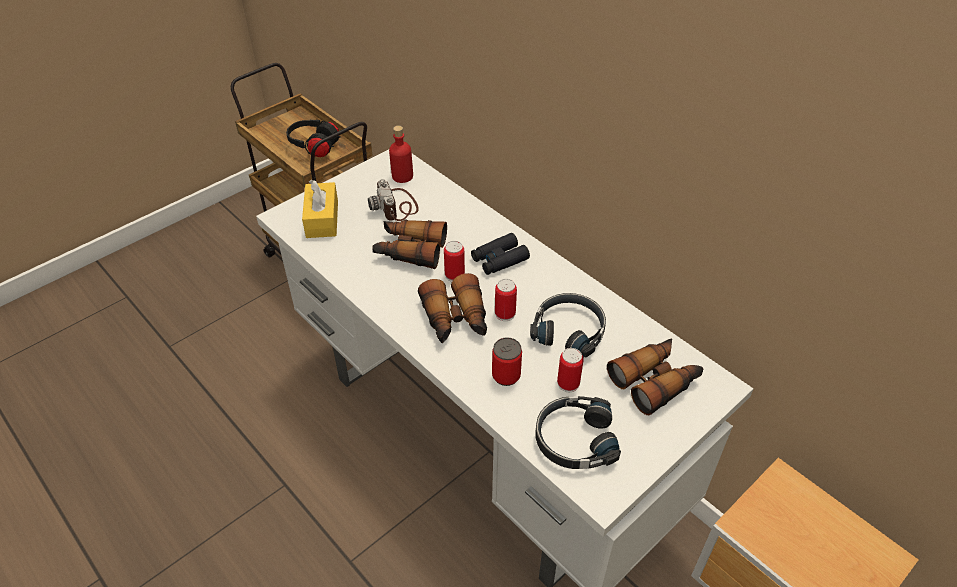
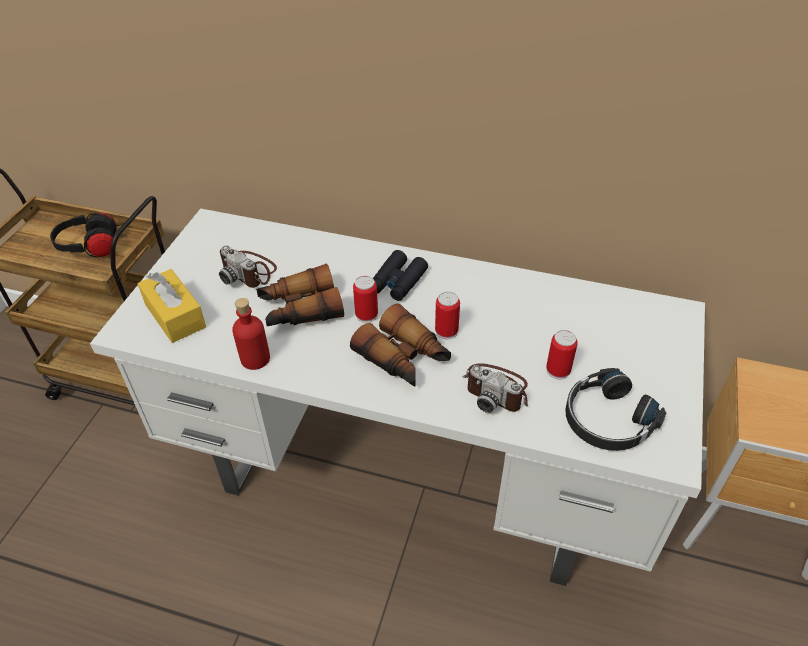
camera: 30 degrees left, 0 degrees up
(402, 176) = (231, 238): red bottle -> red bottle (255, 359)
(506, 375) = (497, 390): can -> camera
(569, 330) = (517, 320): black headphones -> none
(655, 381) = (627, 332): binoculars -> none

